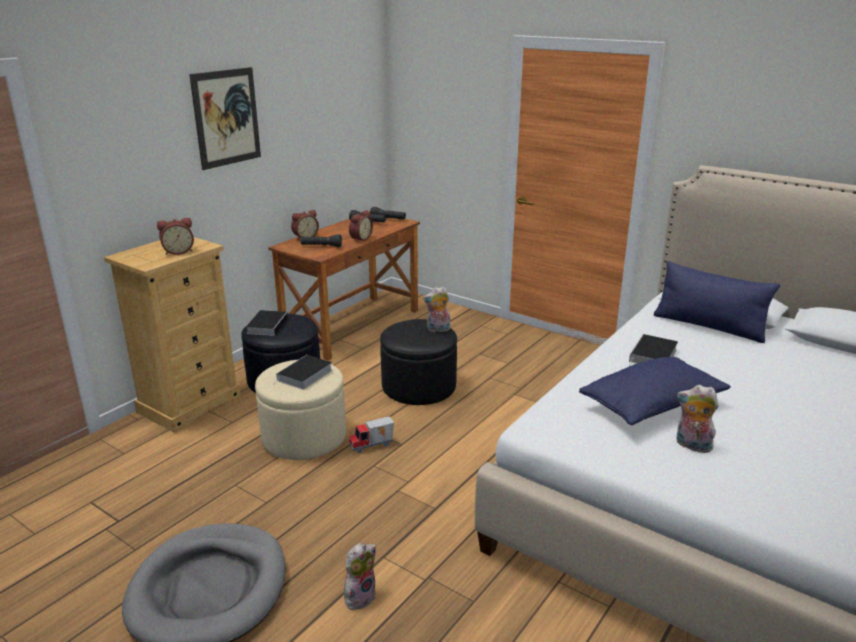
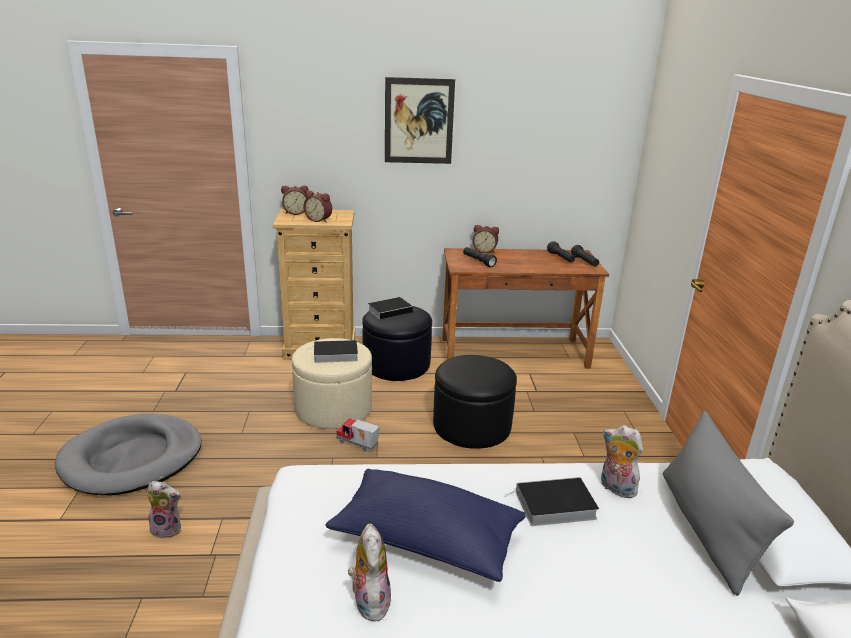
camera: 50 degrees right, 0 degrees up
(360, 239) = (521, 267): alarm clock -> alarm clock (296, 212)
(438, 329) = (493, 377): plush toy -> plush toy (615, 488)
(708, 326) = (706, 528): blue pillow -> grey pillow

